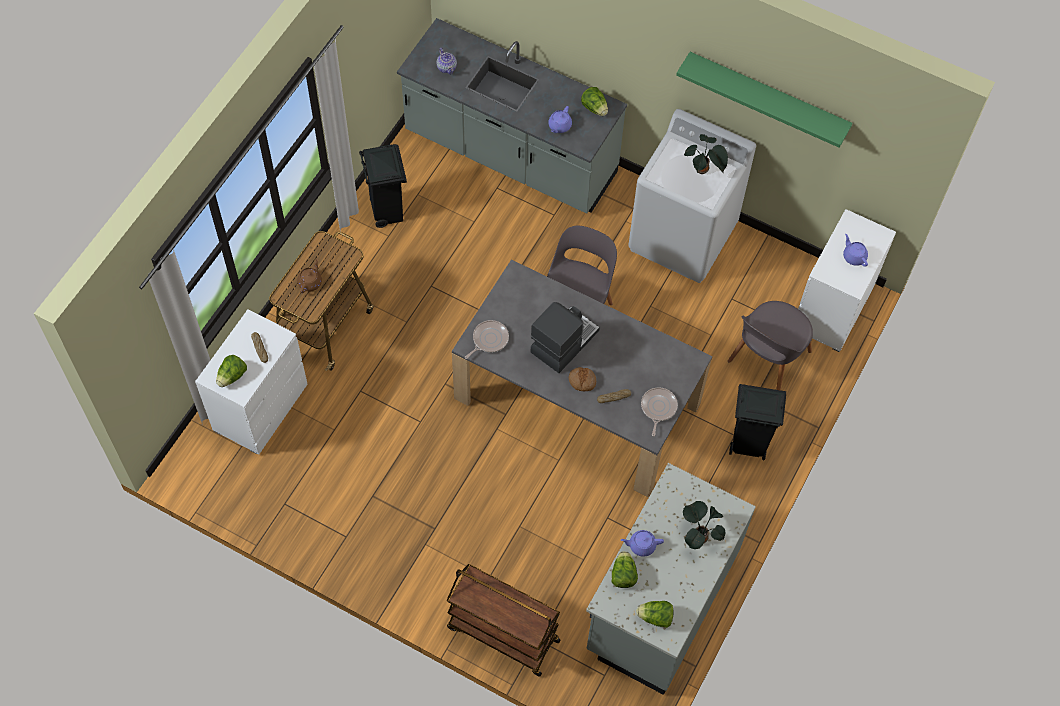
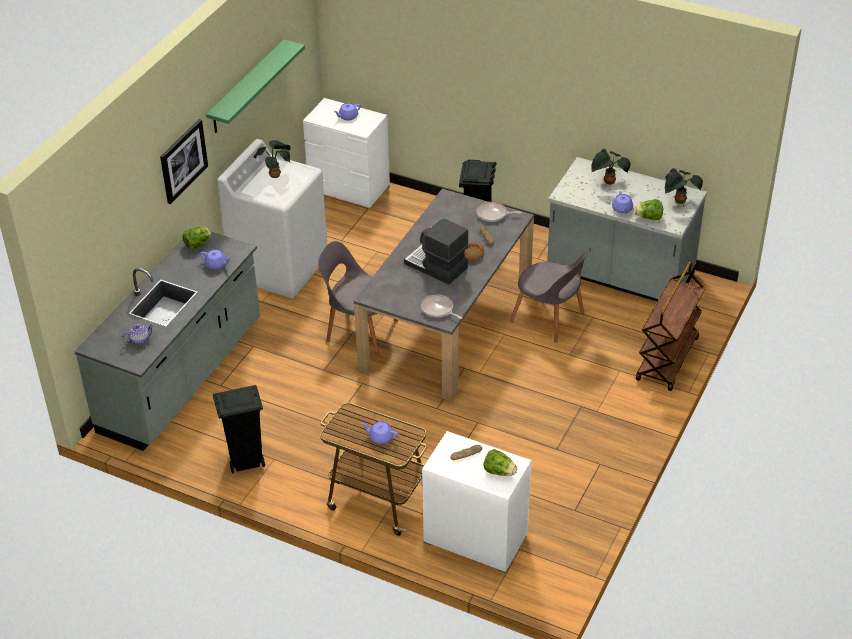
camera: 90 degrees left, 20 degrees down
(310, 282) = (380, 437): brown teapot -> purple teapot
(639, 49) = (183, 160): none -> picture
(655, 617) = (679, 201): lettuce -> potted plant
(767, 359) = (398, 221): grey chair -> grey chair (550, 319)

